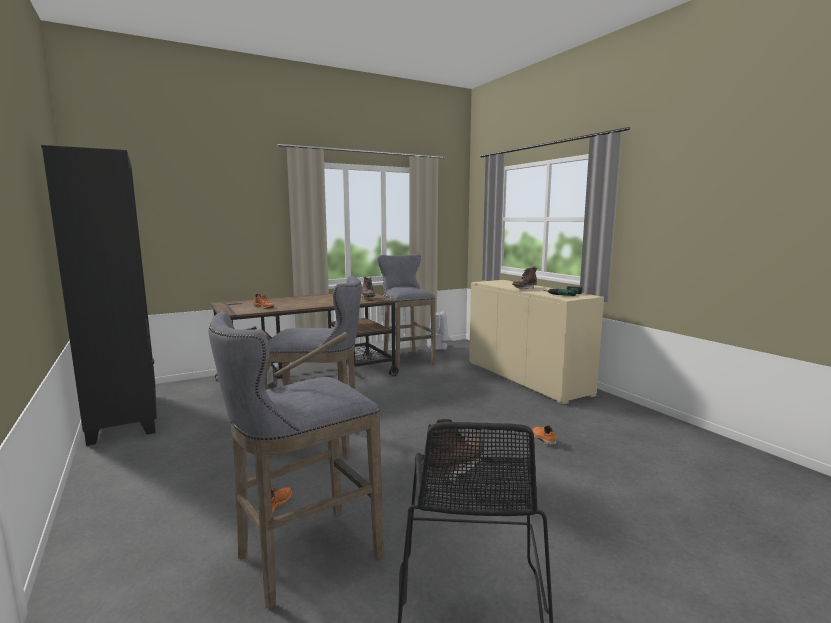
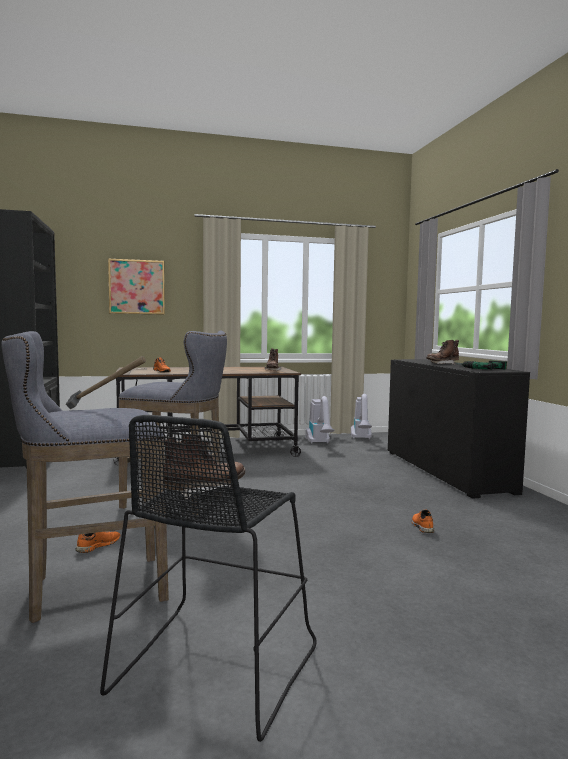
camera: 15 degrees right, 5 degrees down
(220, 218) = (137, 287): none -> picture
(406, 359) = (320, 443): grey stool -> vacuum cleaner
(526, 378) = (445, 471): beige cabinet -> black cabinet

